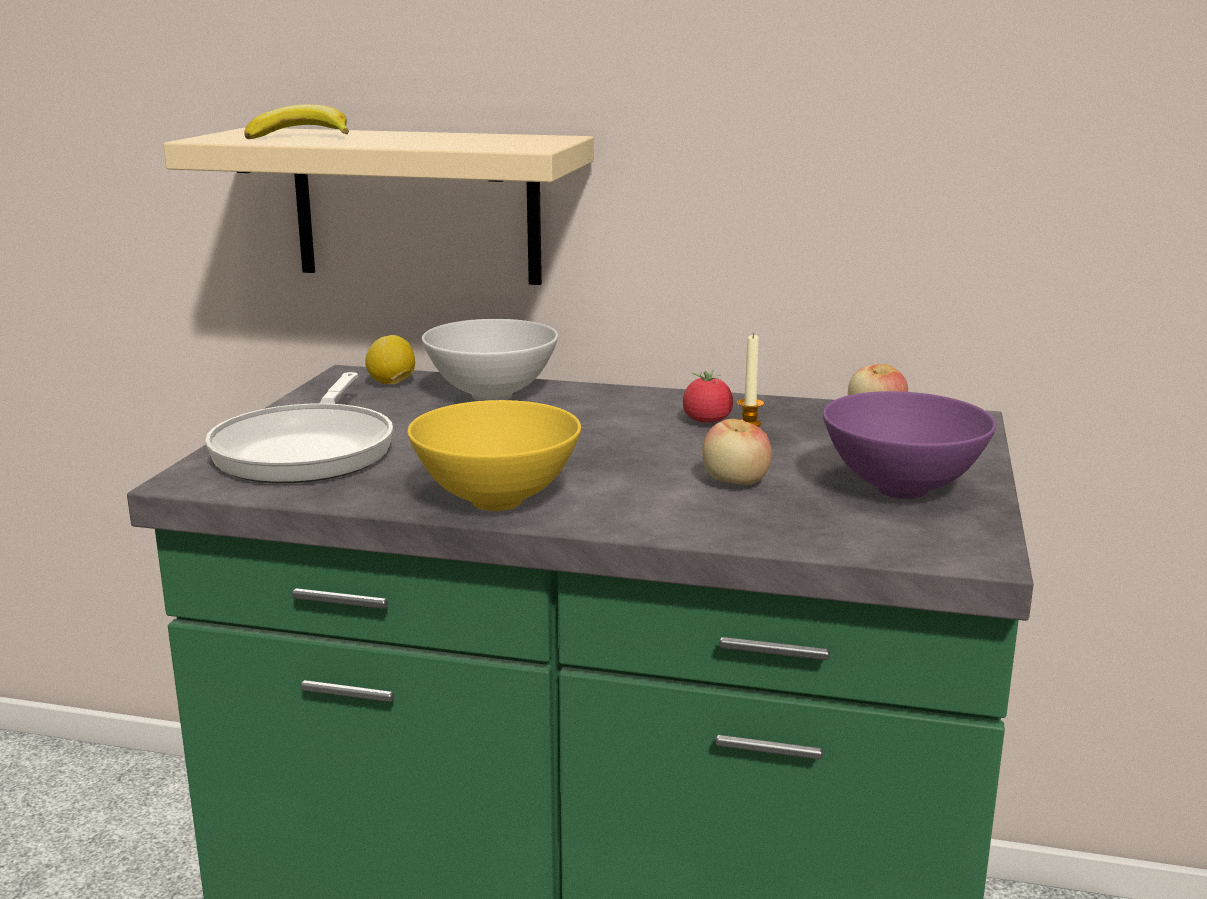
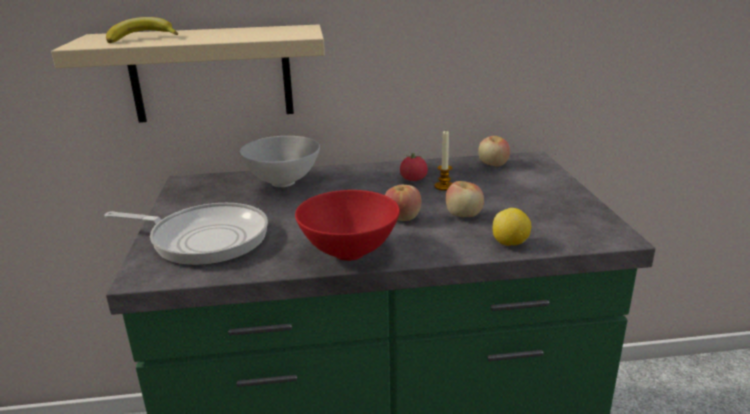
camera: 20 degrees left, 5 degrees up
(308, 450) = (204, 239): frying pan -> frying pan turned 60 degrees counterclockwise
(392, 383) = (216, 183): lemon -> lemon (510, 244)
(497, 502) = (350, 253): yellow bowl -> red bowl
(629, 470) = (402, 218): none -> apple
(900, 489) = (545, 204): purple bowl -> none

